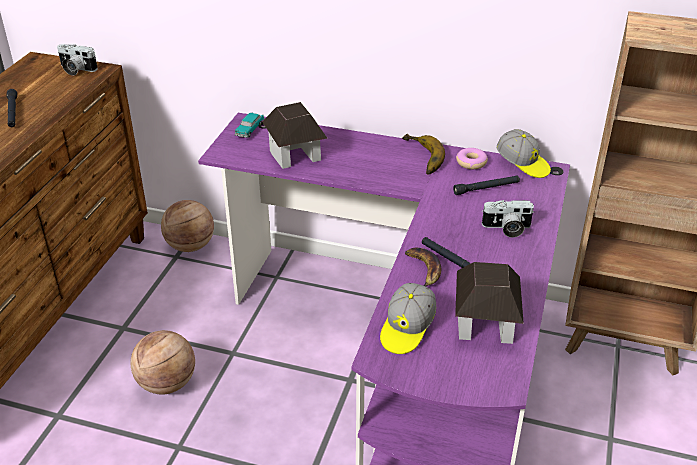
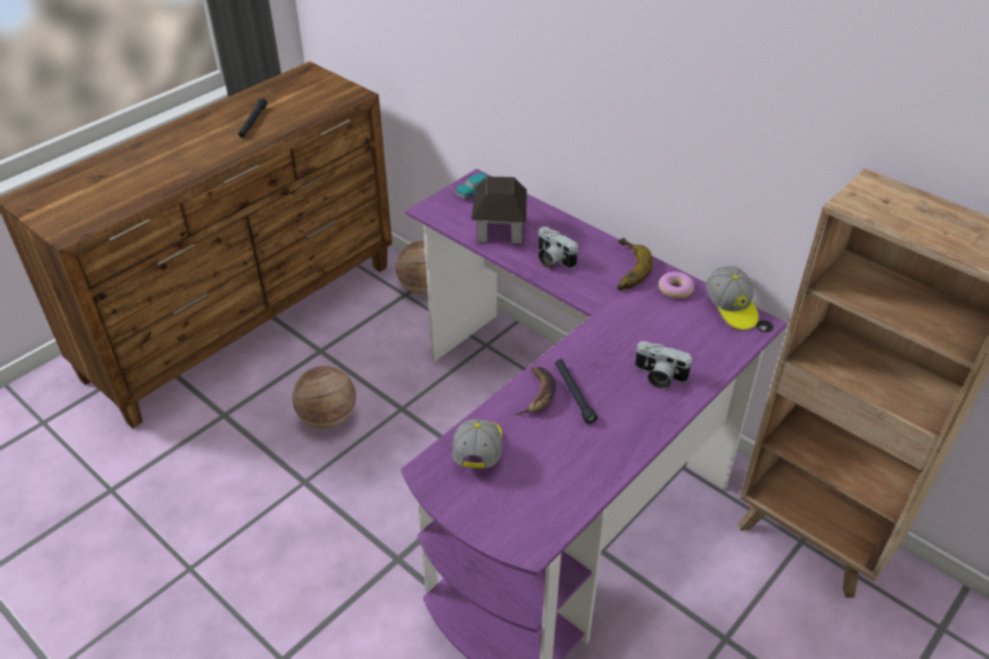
camera: 25 degrees right, 5 degrees up
(76, 70) = (335, 90): camera -> camera (552, 260)
(407, 329) = (478, 450): cap -> cap turned 135 degrees clockwise
(485, 324) = (558, 473): toy house -> none
(486, 188) = (670, 324): black flashlight -> none

